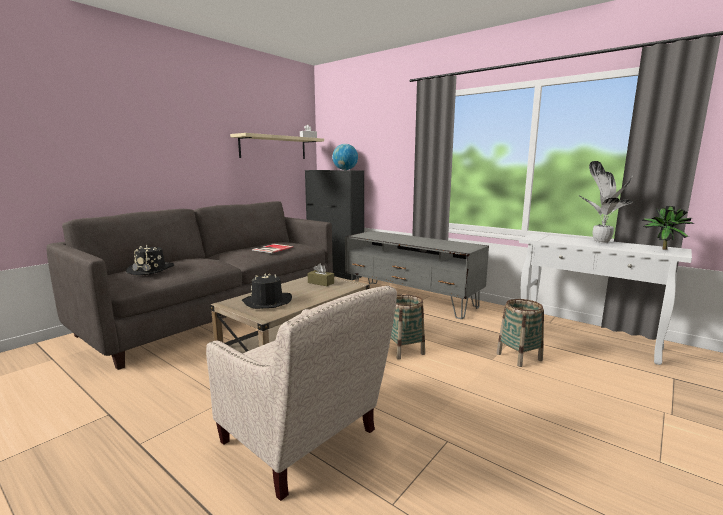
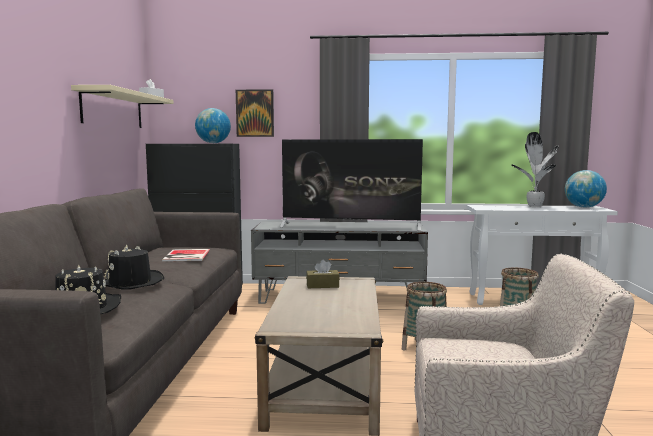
camera: 35 degrees left, 5 degrees down
(267, 302) = (321, 316): black hat -> black hat (130, 283)
(375, 146) = (255, 113): none -> picture
(418, 242) = (351, 226): none -> television
(661, 249) = (583, 207): potted plant -> globe

